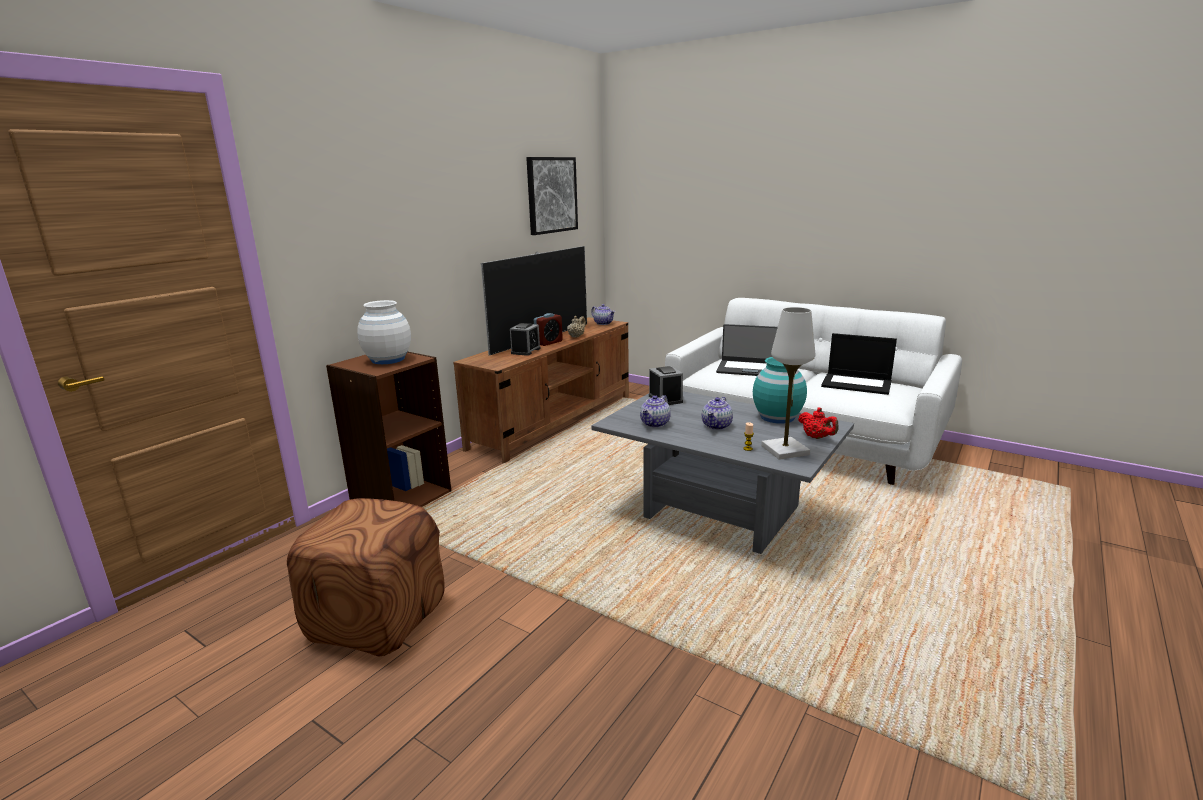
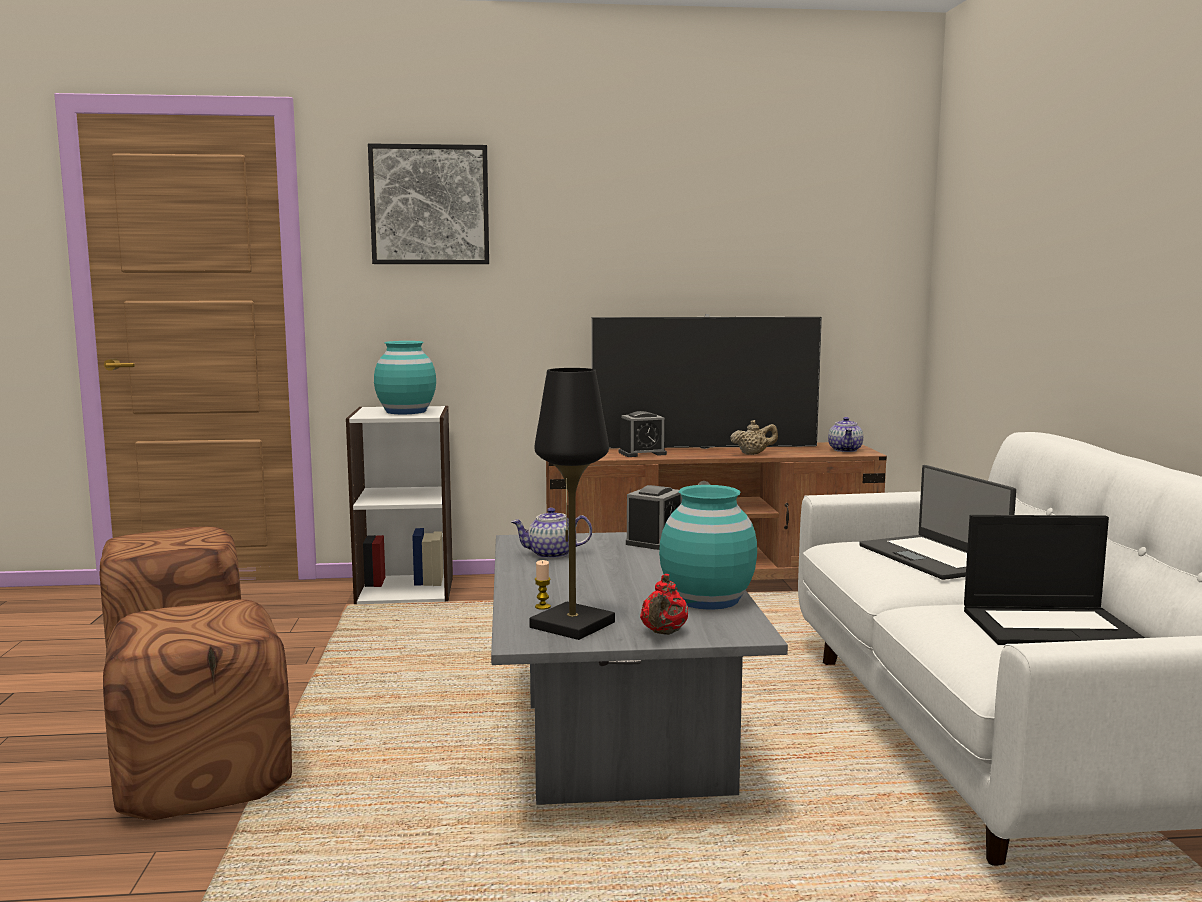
camera: 50 degrees right, 10 degrees down
(387, 359) = (405, 411): white vase -> turquoise vase
(400, 496) = (406, 589): brown bookcase -> white bookcase
(548, 342) = (697, 452): alarm clock -> none
(551, 195) = (789, 236): picture -> picture (430, 205)
(609, 651) = (205, 777): none -> brown ottoman
(717, 426) = (601, 579): teapot -> none
(785, 450) = (572, 625): white table lamp -> black table lamp
(857, 384) = (1051, 626): laptop -> laptop turned 75 degrees counterclockwise

